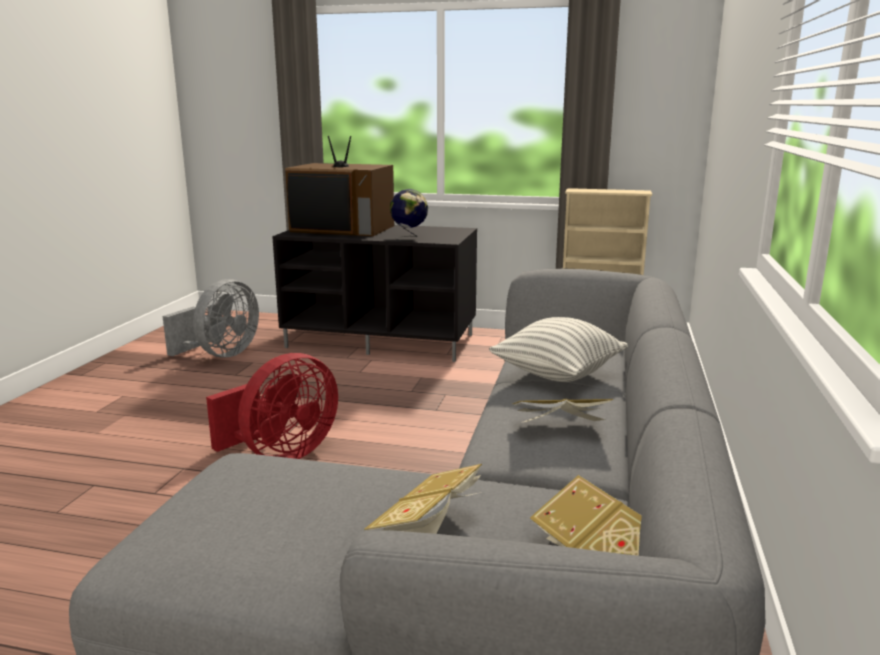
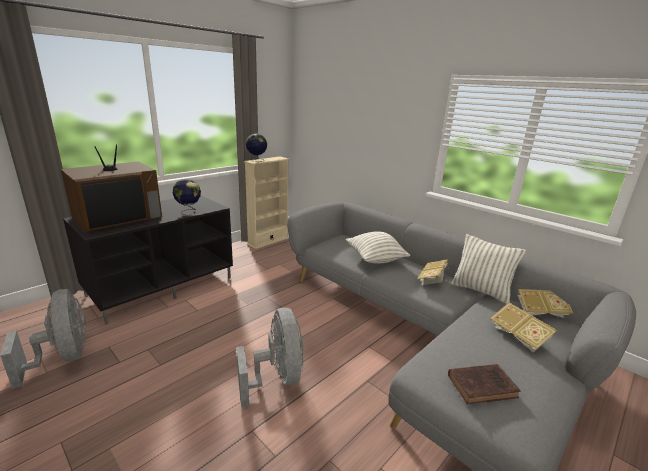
camera: 60 degrees left, 5 degrees up
(231, 506) = (483, 386): none -> brown book
(281, 454) = (277, 378): red fan -> grey fan
(584, 189) = (256, 160): none -> globe
(601, 483) = (480, 291): none -> pillow

